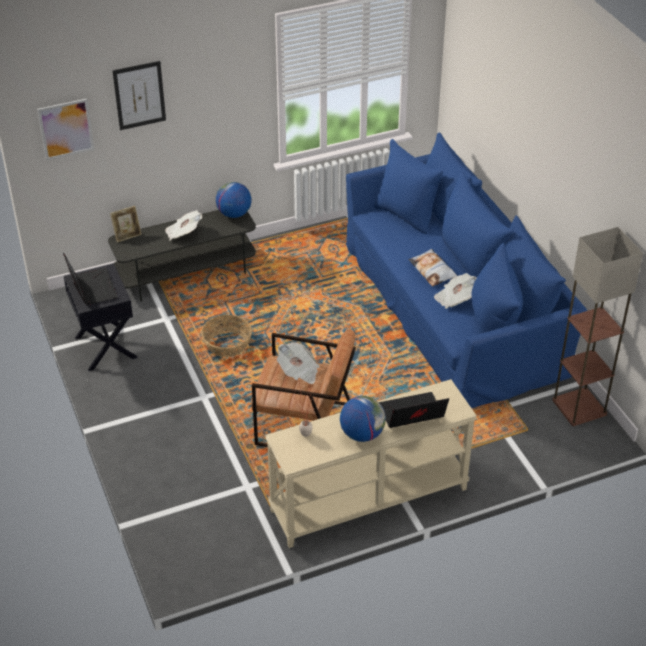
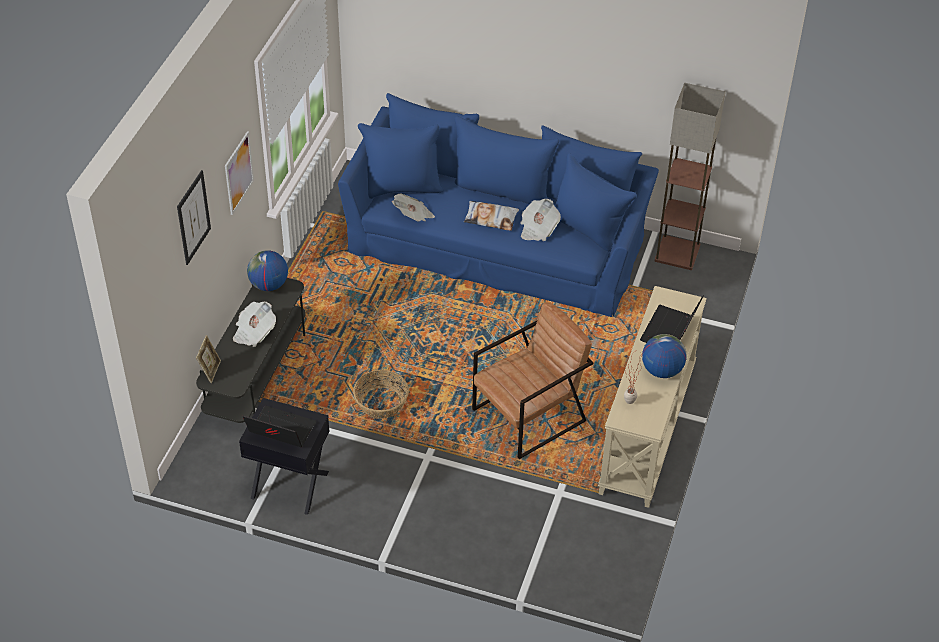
camera: 50 degrees left, 5 degrees up
(66, 129) = (157, 295): picture -> picture (239, 173)
(298, 372) = (518, 369): newspaper -> newspaper (413, 216)

